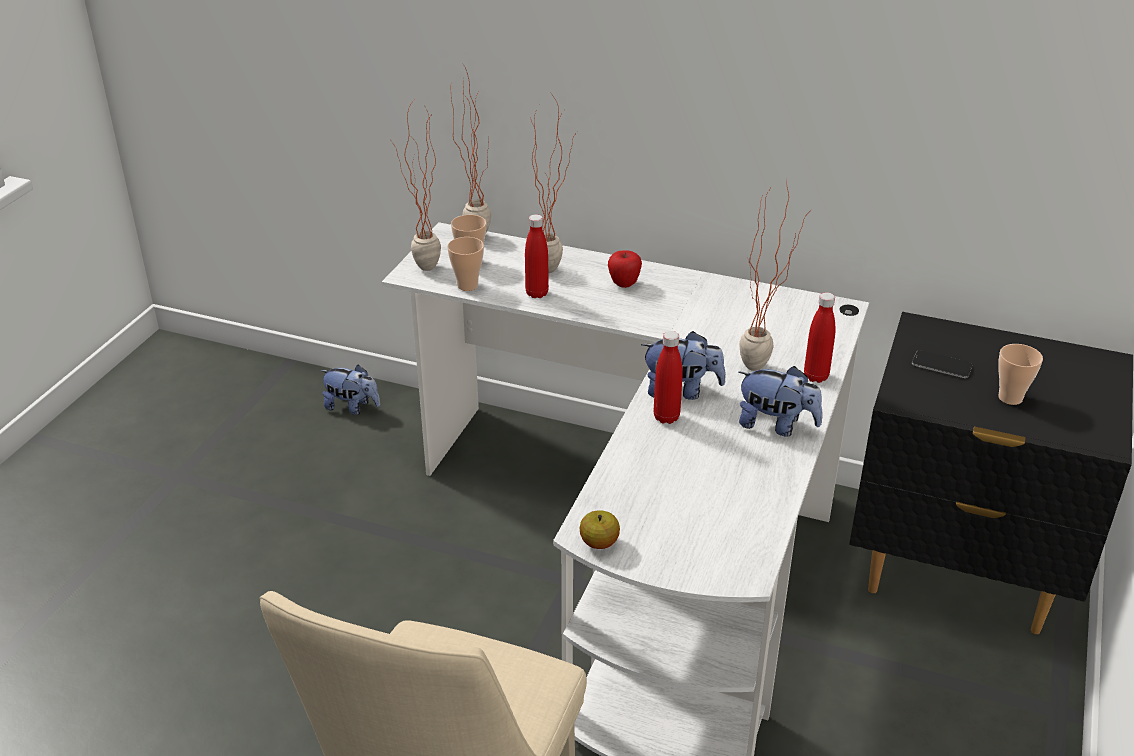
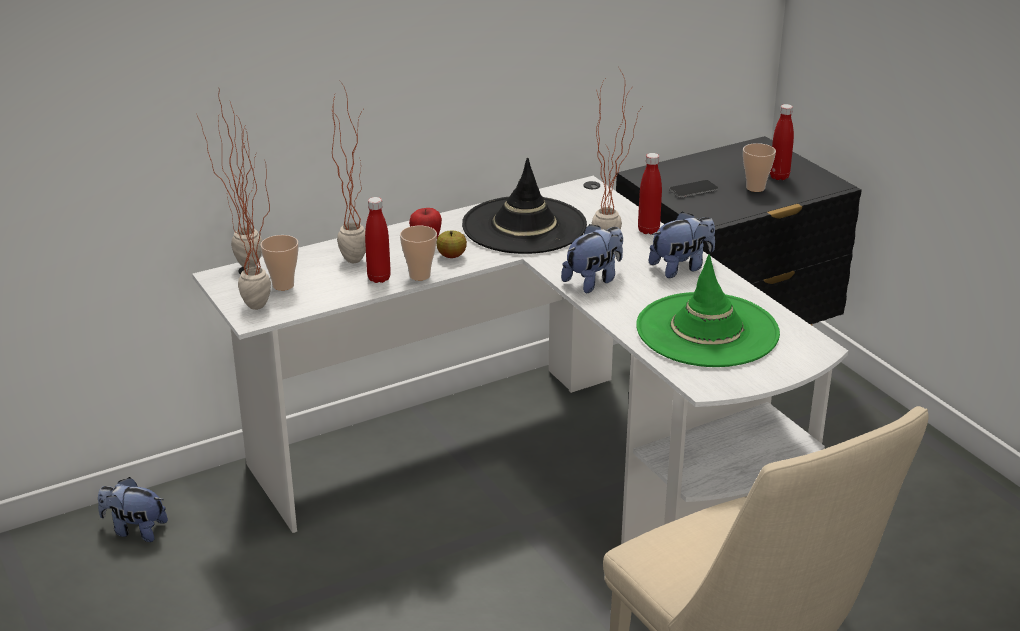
camera: 50 degrees left, 5 degrees down
(352, 407) = (135, 530): plush toy -> plush toy turned 135 degrees counterclockwise
(467, 285) = (316, 301): cup -> cup (419, 275)
(599, 543) = (722, 385): apple -> apple (451, 256)
(666, 417) = (616, 300): red bottle -> red bottle (779, 177)
(683, 491) = (707, 331): none -> green hat
(720, 313) = (524, 226): none -> black hat

